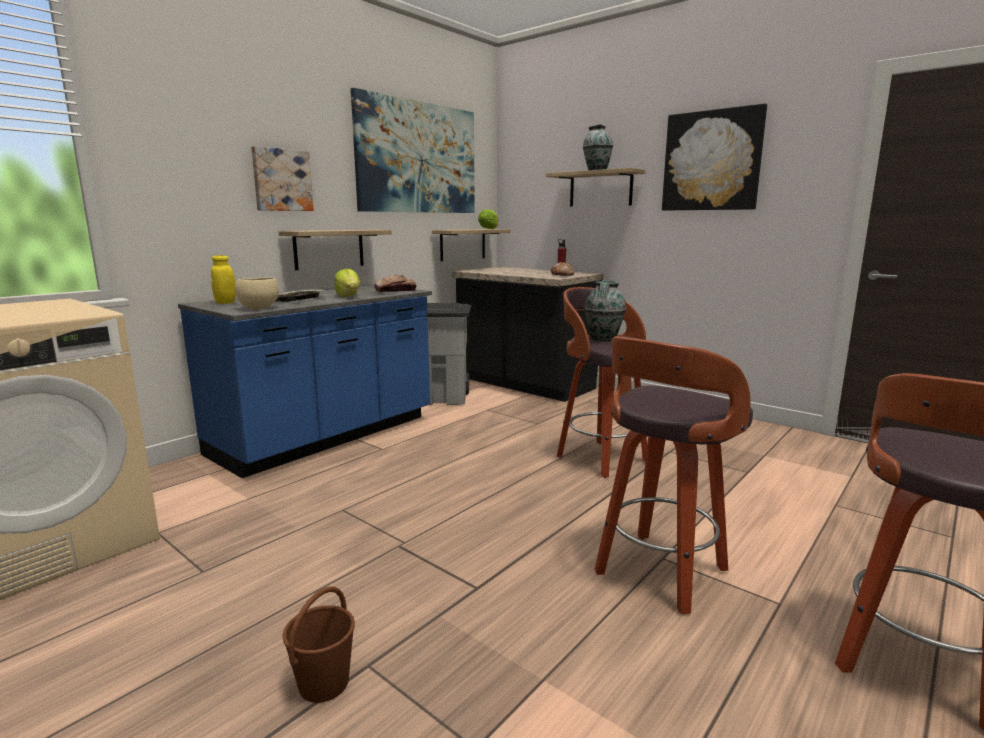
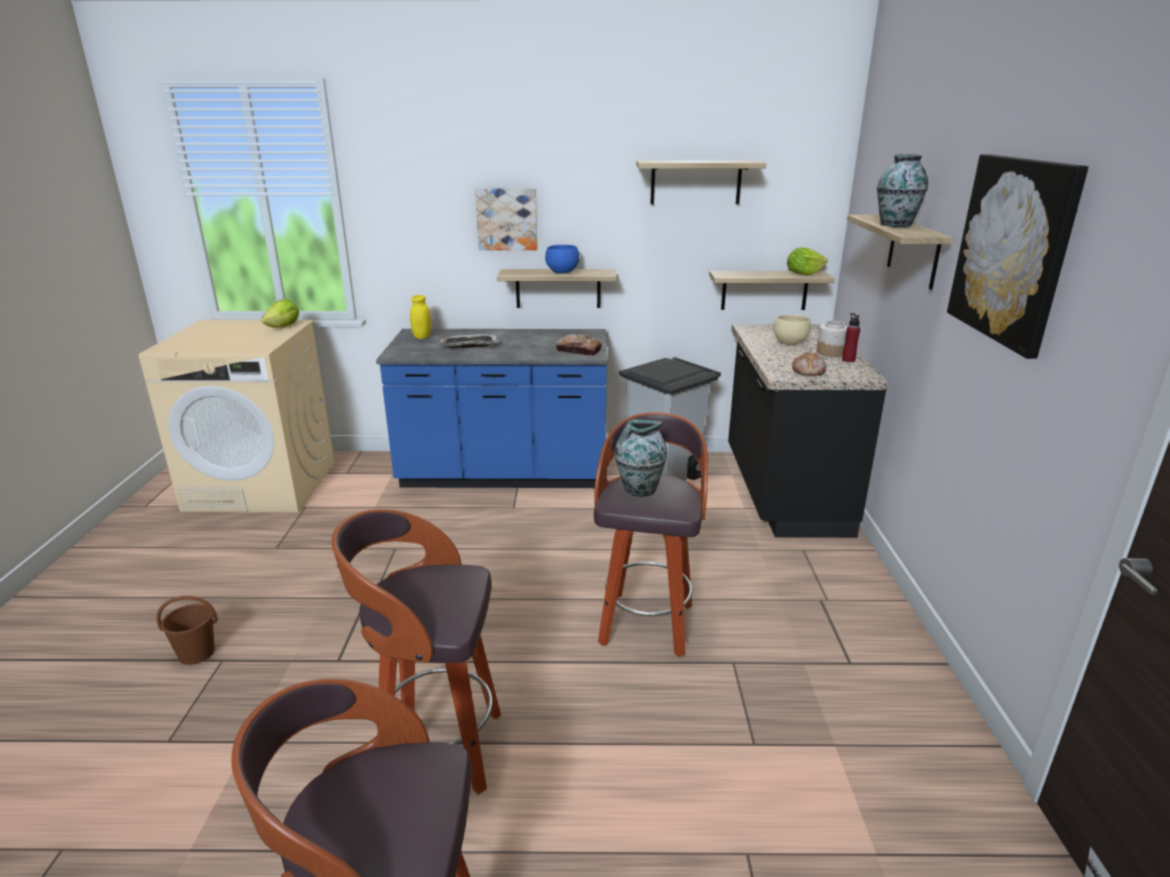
camera: 50 degrees right, 10 degrees up
(258, 308) = (413, 353): beige bowl -> beige bowl (789, 343)
(341, 230) = (561, 272): none -> blue bowl
(348, 296) = (516, 351): lettuce -> lettuce (284, 327)
(418, 158) = (695, 182): picture -> shelf
(543, 271) = (831, 352): none -> jar

